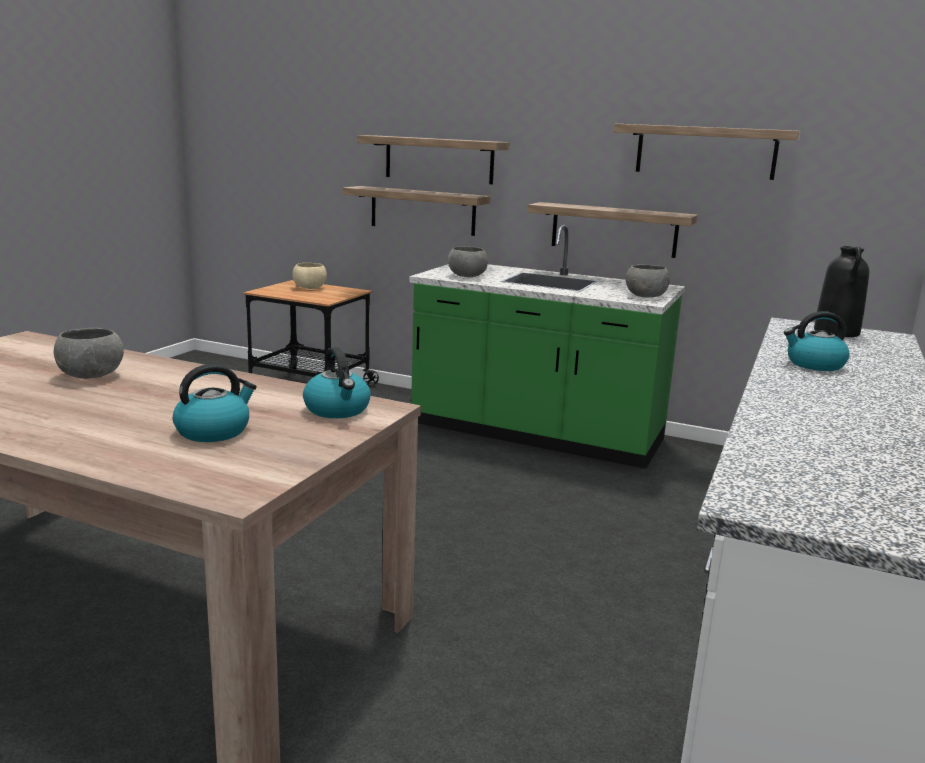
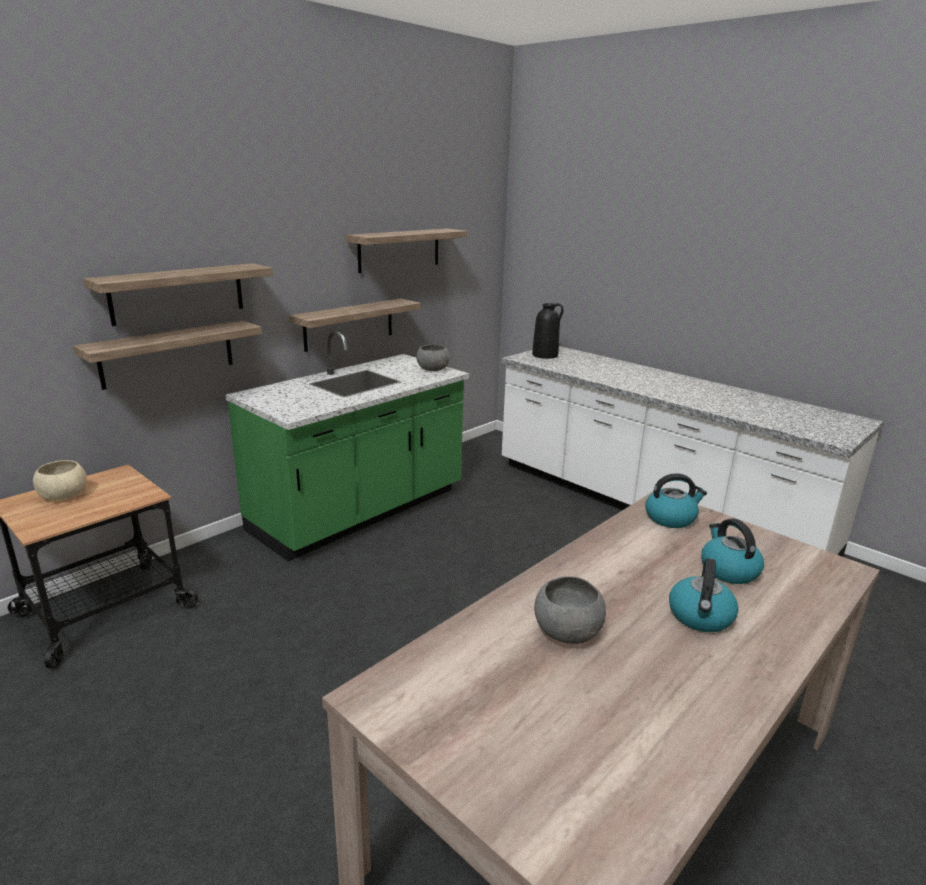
camera: 70 degrees left, 5 degrees up
(467, 276) = (309, 403): grey bowl -> none
(814, 364) = (615, 376): kettle -> kettle (700, 617)

